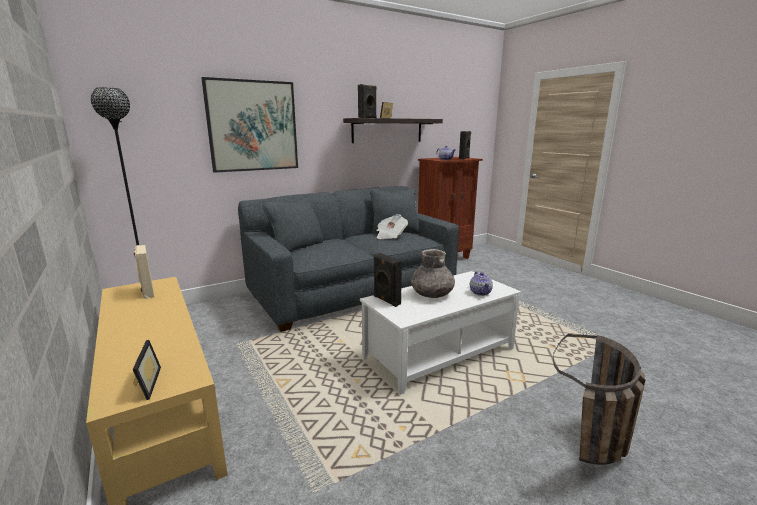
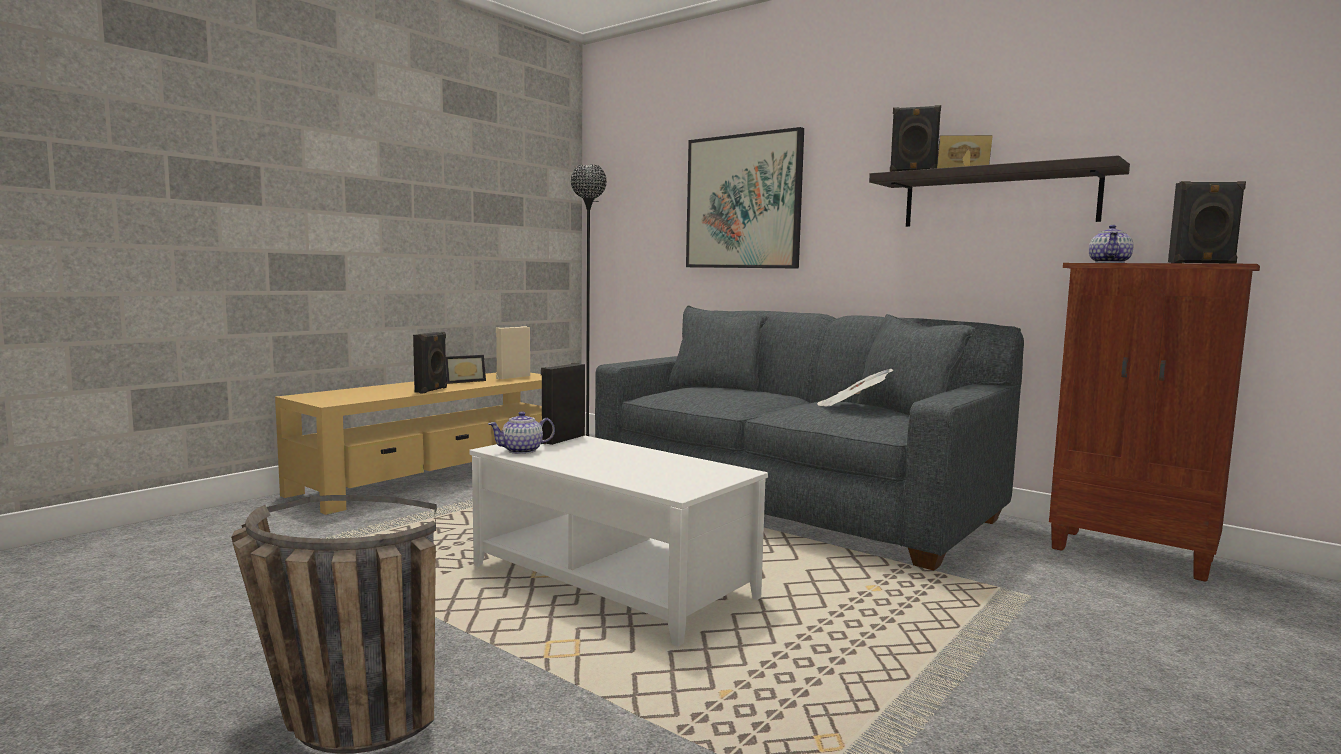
camera: 70 degrees right, 10 degrees down
(144, 384) = (324, 397): picture frame -> picture frame (463, 381)
(175, 327) = (432, 390): none -> black speaker
(432, 294) = (608, 455): grey vase -> none
(480, 292) = (643, 478): teapot -> teapot (522, 451)

